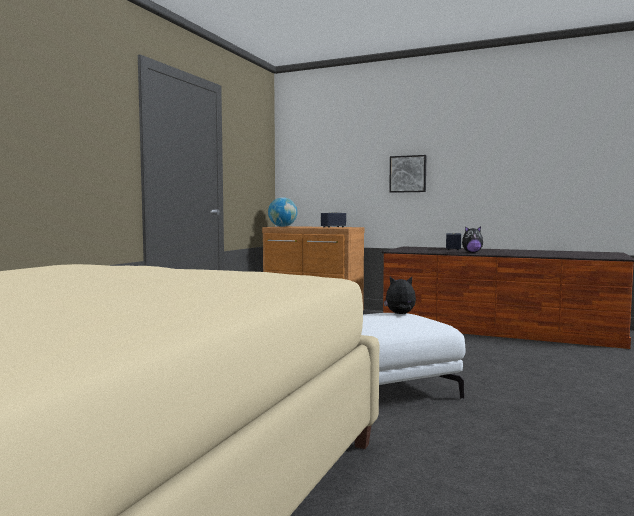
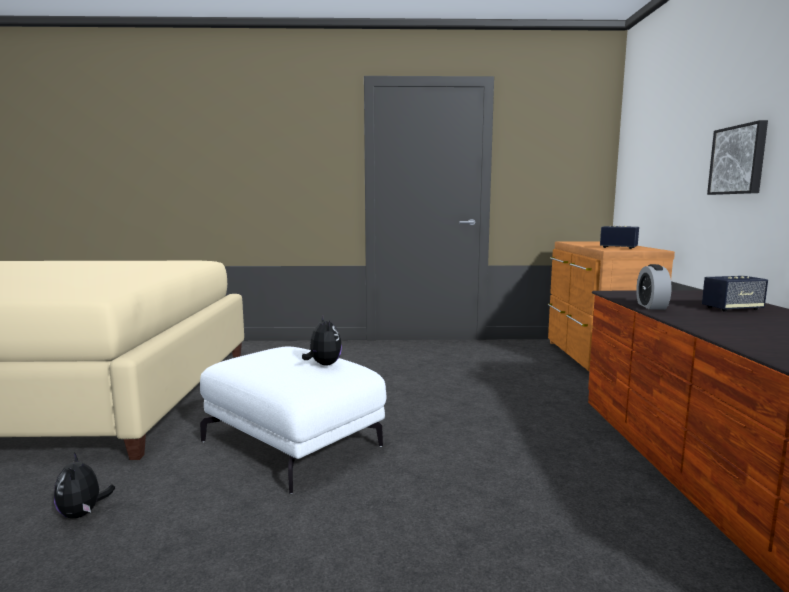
camera: 65 degrees right, 5 degrees up
(282, 226) = (587, 242): globe -> none
(439, 252) = (651, 306): none -> alarm clock
(471, 252) = (694, 318): plush toy -> plush toy (83, 513)

